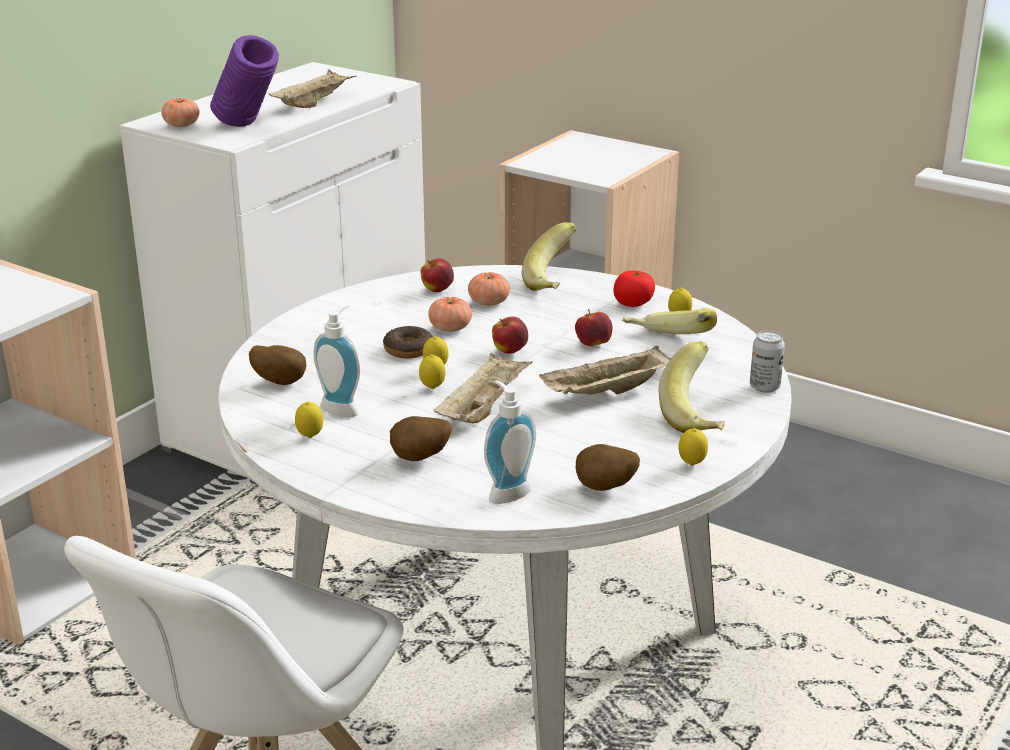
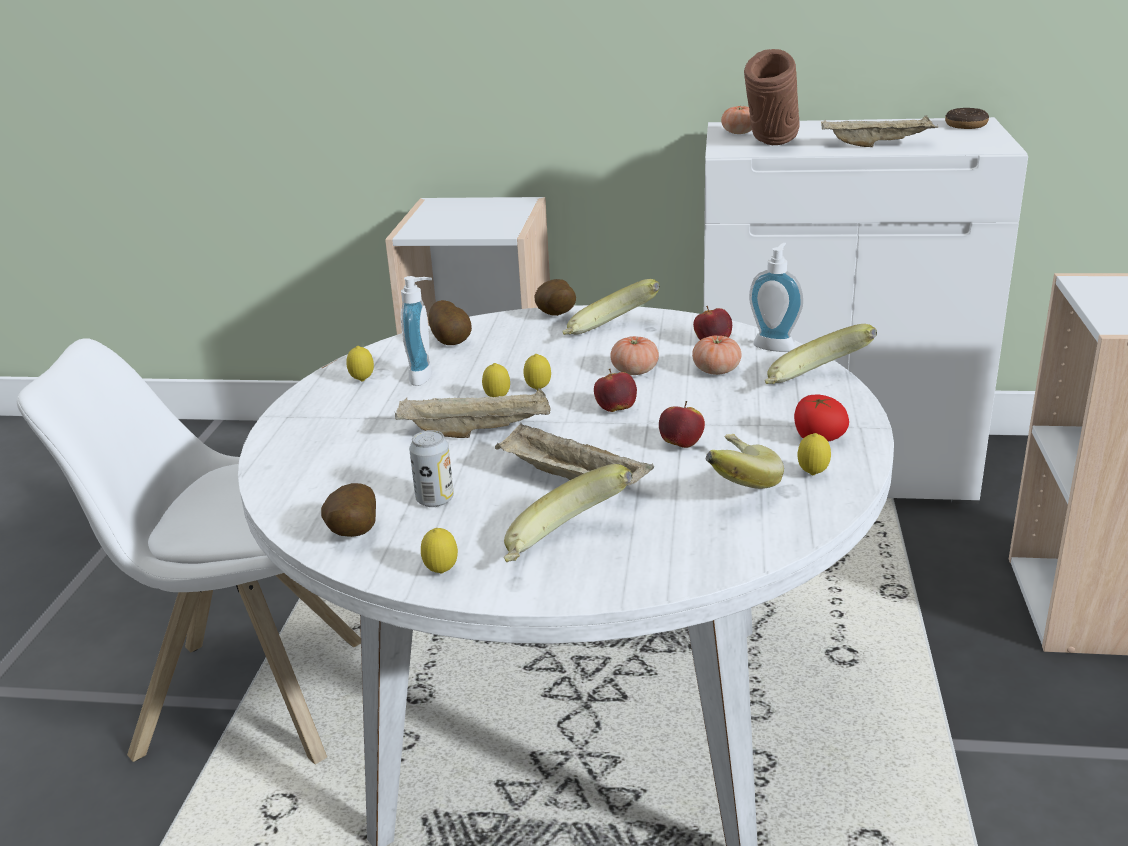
camera: 65 degrees right, 0 degrees up
(248, 128) = (771, 147): purple vase -> brown vase
(367, 319) = (609, 335): none -> banana
(408, 350) = (566, 368): donut -> donut (966, 125)
(420, 460) = (353, 433): potato -> potato (555, 316)
(506, 492) = (316, 488): soap dispenser -> soap dispenser (775, 345)
(764, 387) = (687, 574): can -> can (435, 499)

